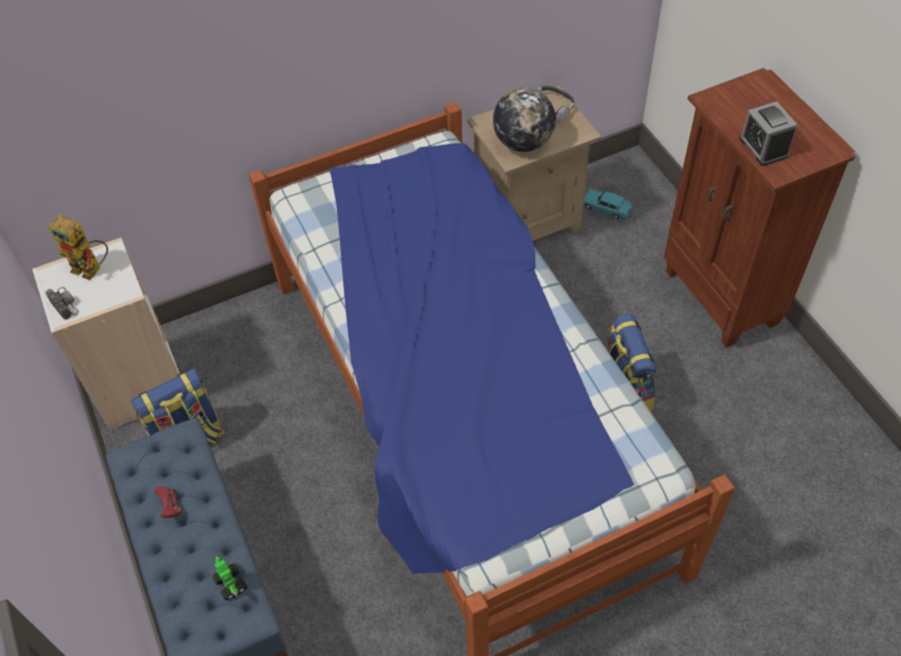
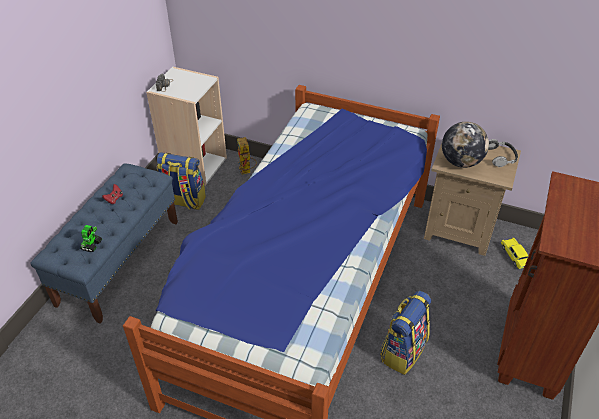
camera: 45 degrees right, 10 degrees down
(92, 270) = (191, 81): toy robot -> toy robot (246, 171)
(606, 208) = (514, 256): turquoise toy car -> yellow toy car
(763, 147) = (564, 226): alarm clock -> none

